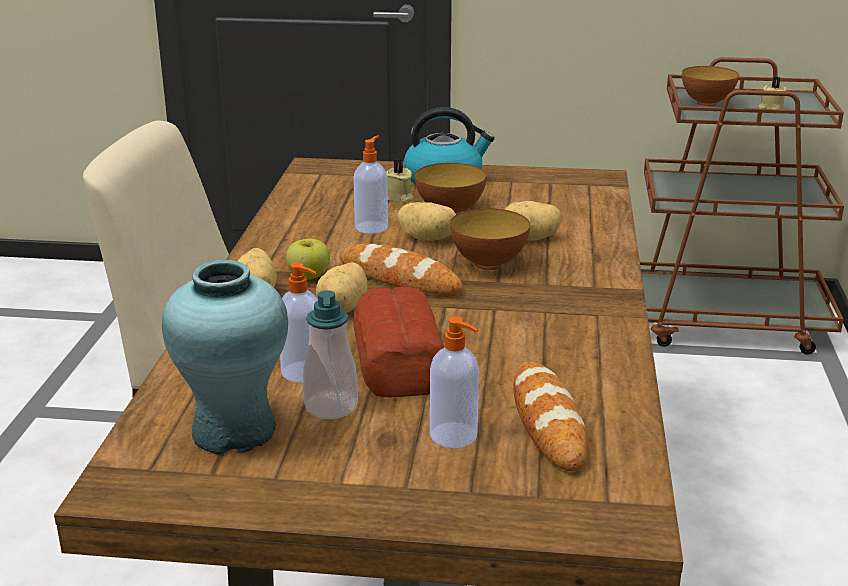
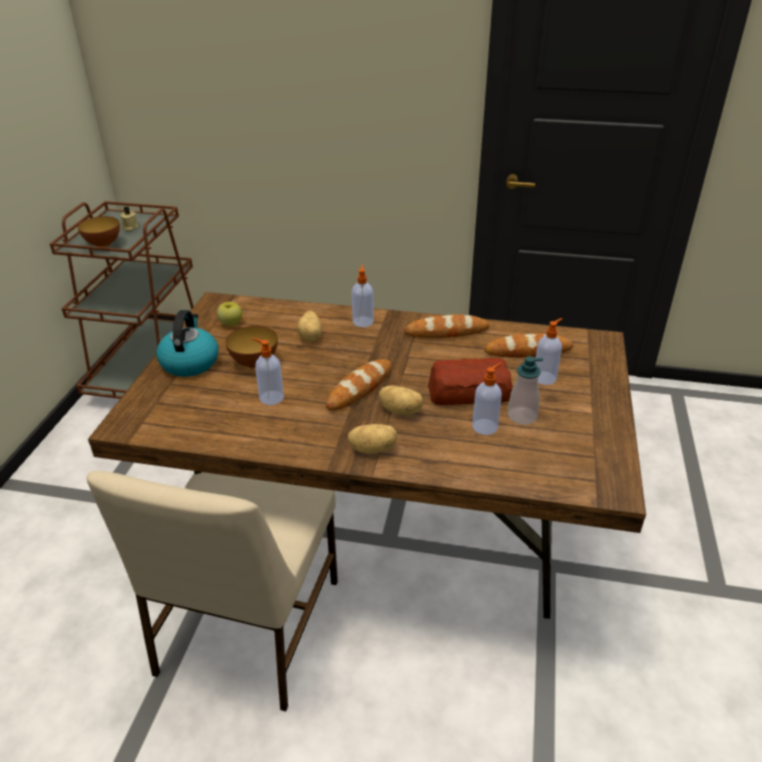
camera: 85 degrees left, 10 degrees up
(235, 431) = (552, 450): turquoise vase -> none
(309, 276) = (350, 426): apple -> apple (231, 323)
(399, 197) = (216, 384): beige candle -> none
(428, 238) = (298, 374): potato -> none
(488, 264) = (345, 354): bowl -> none
(588, 340) = (446, 331): none -> bread
(592, 271) = (363, 321): none -> soap dispenser

